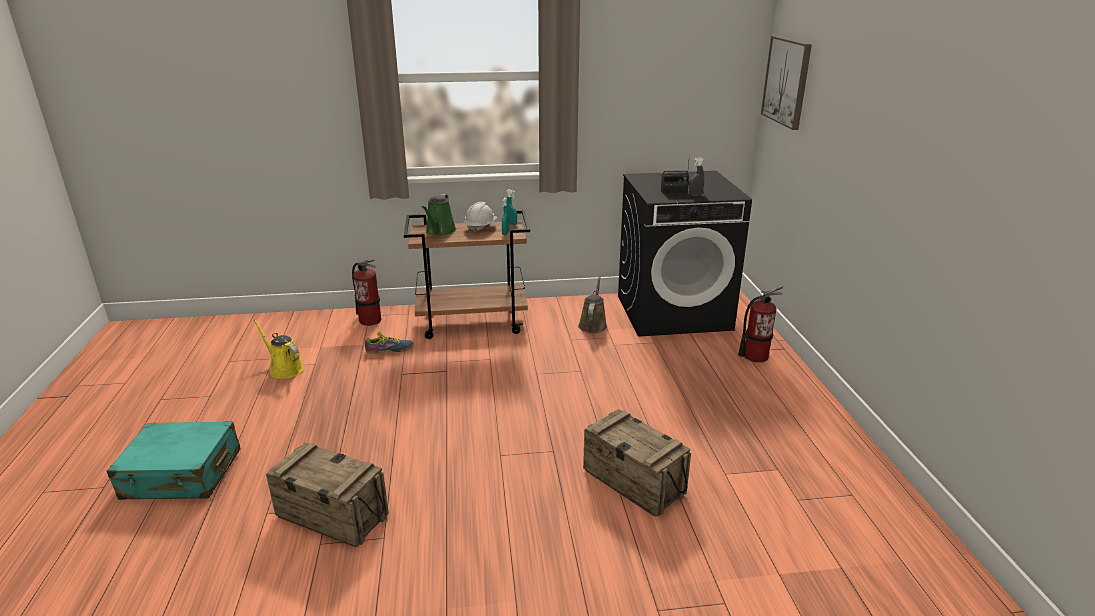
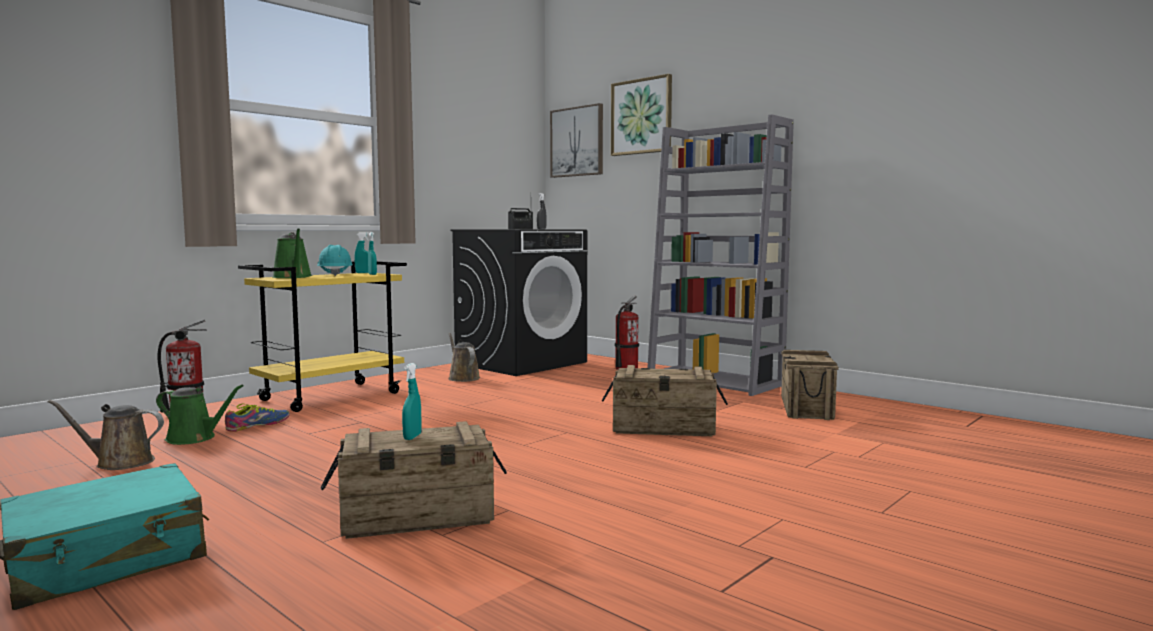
camera: 40 degrees left, 20 degrees down
(284, 369) = (119, 463): yellow watering can -> brown watering can
(323, 468) = (412, 437): none -> turquoise spray bottle
(343, 353) = (194, 438): none -> green watering can
(473, 322) = (331, 396): brown cart -> yellow cart
(480, 227) = (335, 274): white hard hat -> turquoise hard hat
(809, 418) = (716, 381): none -> grey bookcase
(826, 513) = (807, 408): none -> crate
(837, 76) = (642, 116): none -> picture

